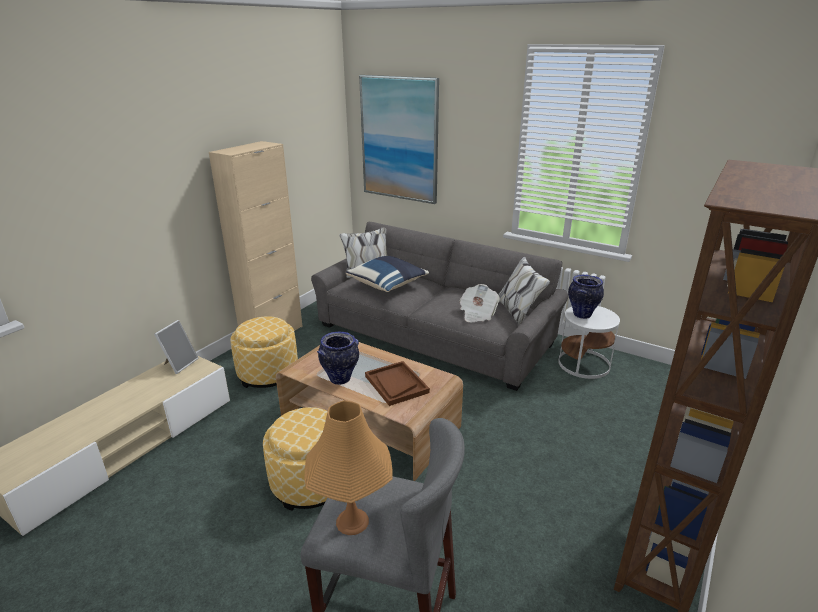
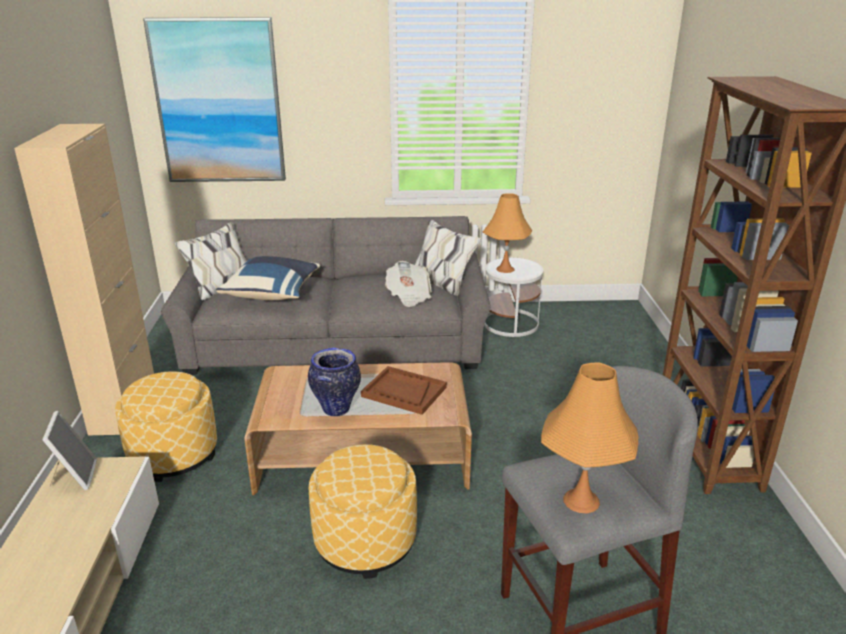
camera: 35 degrees left, 0 degrees up
(582, 314) = (505, 269): vase -> orange table lamp

